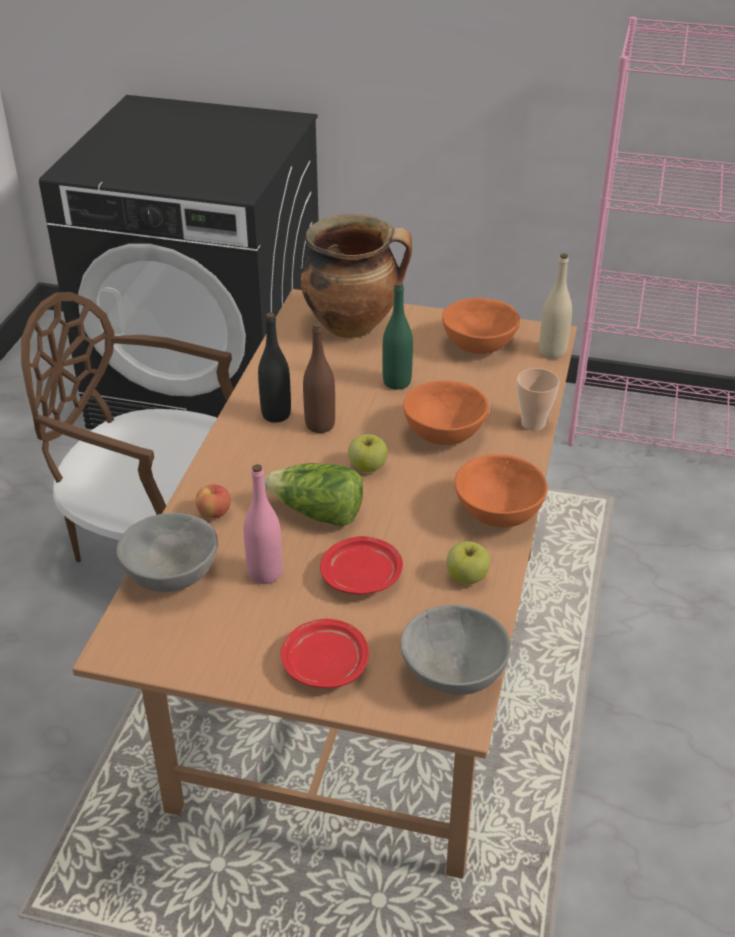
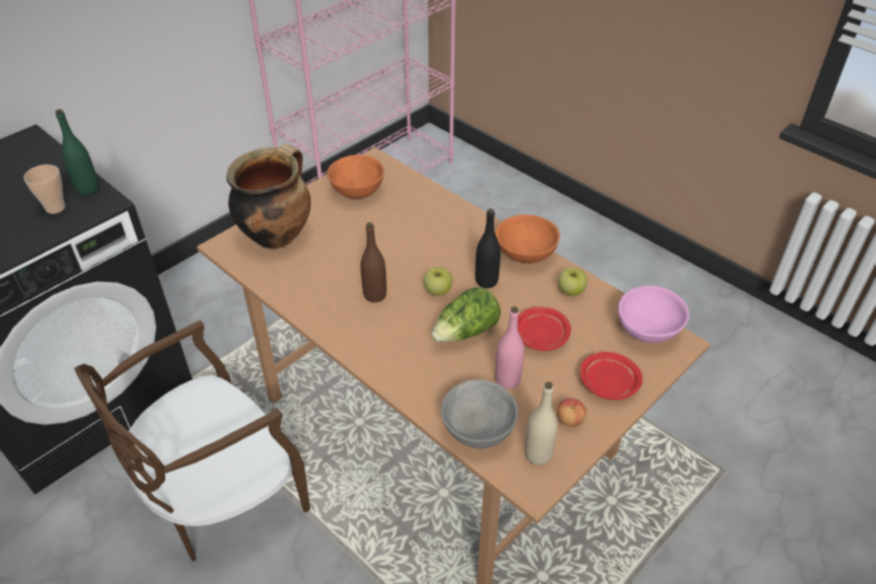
camera: 60 degrees left, 5 degrees up
(214, 513) = (427, 384): apple -> apple (569, 420)
(276, 414) = (344, 312): black bottle -> black bottle (486, 281)
(397, 382) = (361, 242): green bottle -> green bottle (88, 189)
(443, 434) = (433, 245): orange bowl -> none
(453, 677) = (648, 331): grey bowl -> pink bowl
(533, 423) = (454, 205): cup -> cup (55, 208)
(552, 352) = (392, 167): beige bottle -> beige bottle (538, 454)

